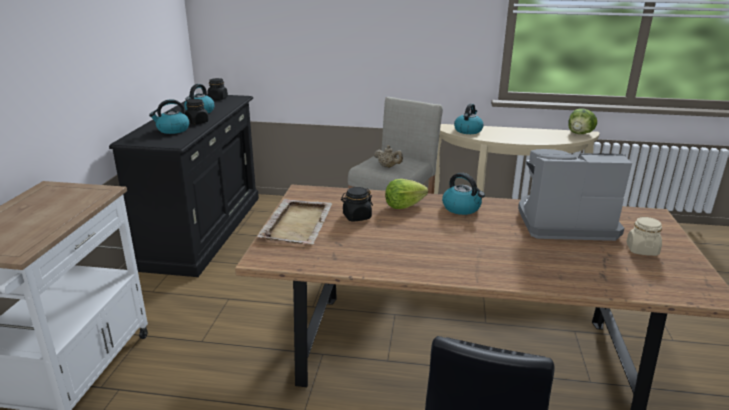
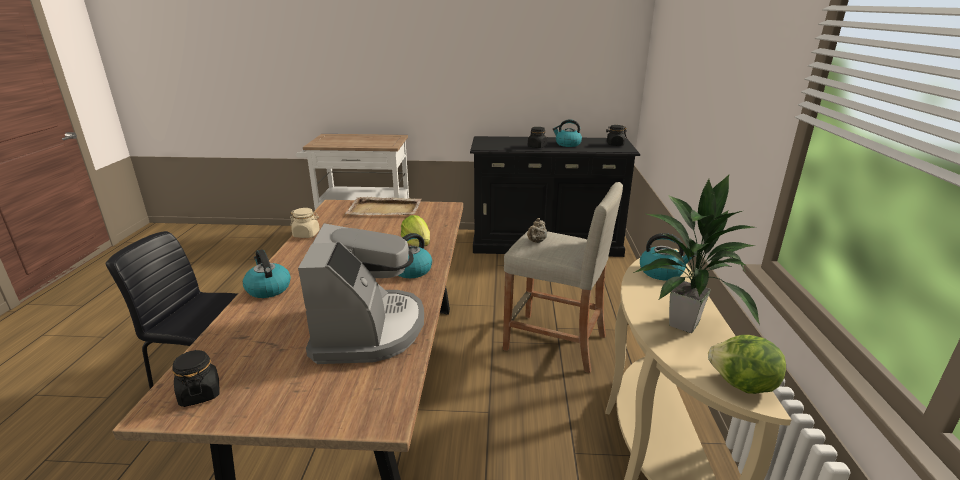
camera: 85 degrees right, 0 degrees up
(172, 130) = (513, 143): kettle -> kettle (268, 288)
(356, 217) = (394, 227): black jar -> black jar (200, 393)
(531, 135) = (682, 325): none -> potted plant
(641, 250) = (282, 377): beige jar -> beige jar (306, 234)

